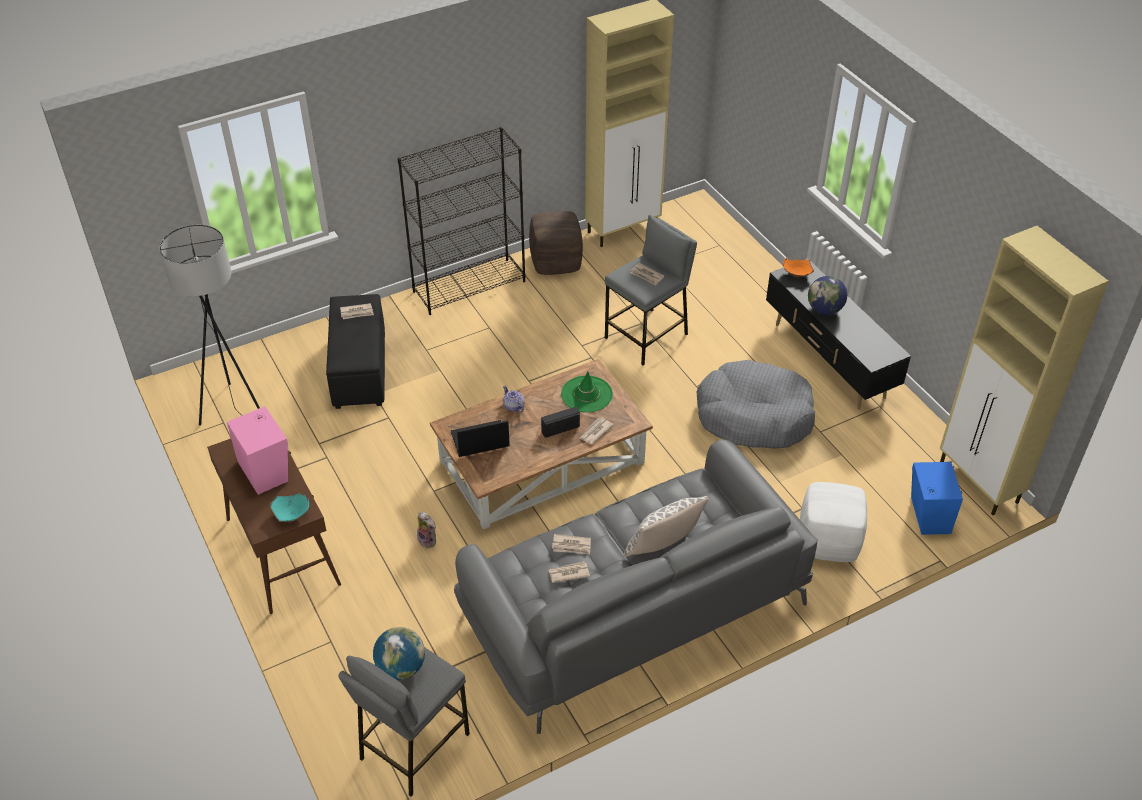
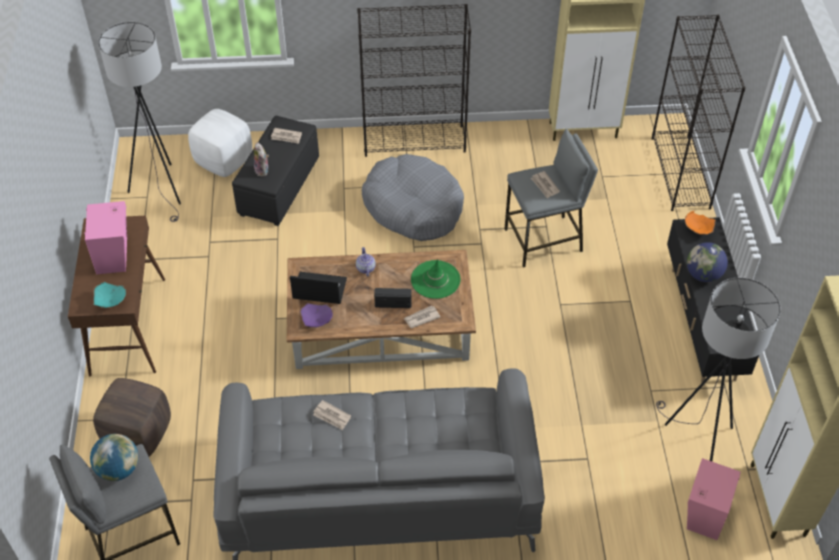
camera: 25 degrees right, 5 degrees up
(428, 540) = (246, 361): plush toy -> plush toy (263, 170)
(496, 469) = (316, 321): none -> purple bowl
(556, 263) = (503, 143): brown ottoman -> brown ottoman (138, 434)
(568, 573) = (314, 440): newspaper -> none
(663, 549) = (409, 450): pillow -> none
(732, 240) = (681, 173): none -> black bookcase
(754, 416) = (596, 352): grey dog bed -> grey dog bed (413, 207)
(827, 541) = (591, 500): white ottoman -> white ottoman (223, 160)
(883, 459) = (696, 440): none -> grey floor lamp
(928, 516) = (704, 513): blue speaker -> pink speaker

